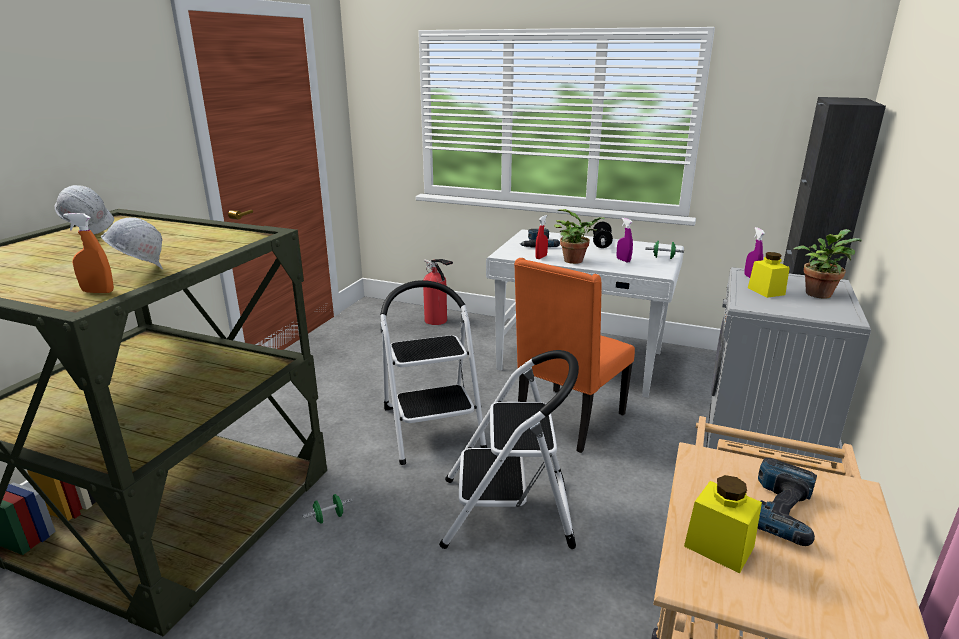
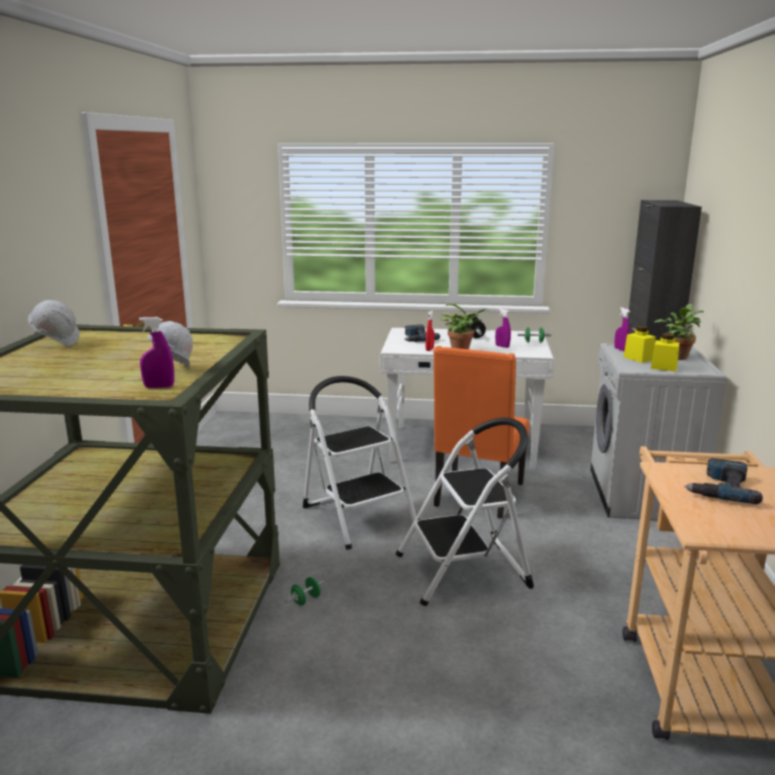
camera: 15 degrees left, 5 degrees down
(98, 291) = (159, 387): orange spray bottle -> purple spray bottle
(437, 321) = (308, 426): fire extinguisher -> none
(719, 546) = (706, 513): yellow jar -> yellow jar (664, 367)

